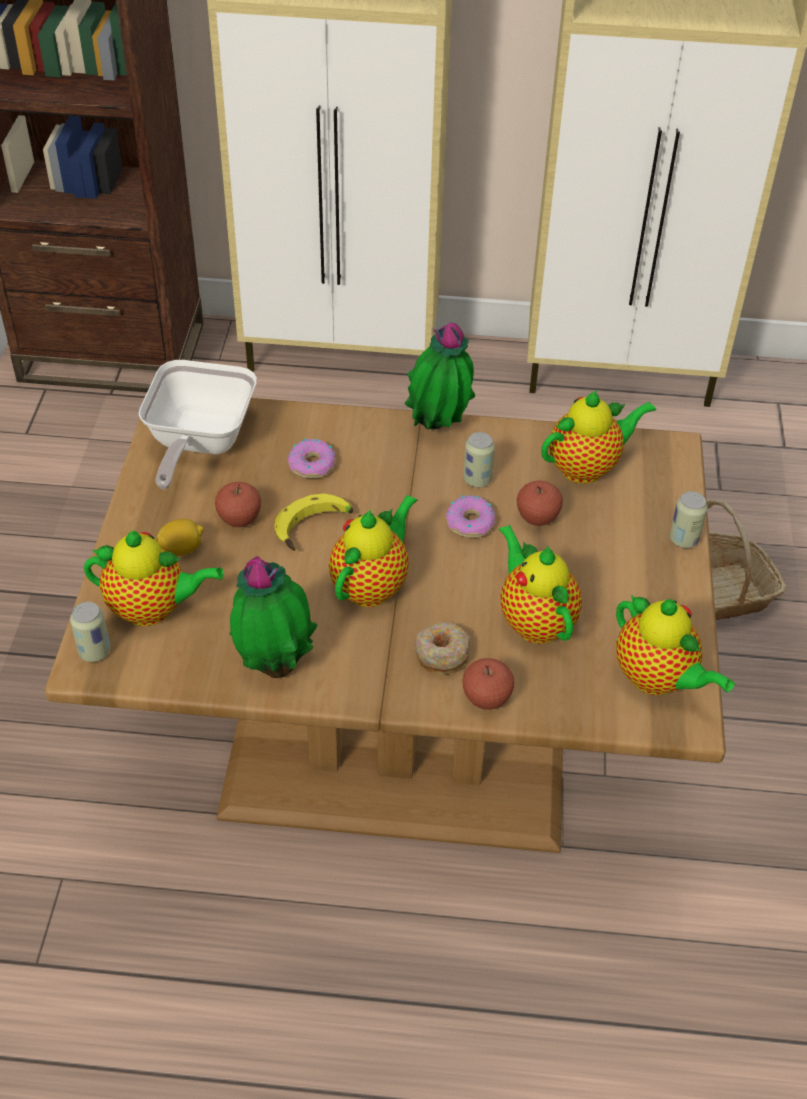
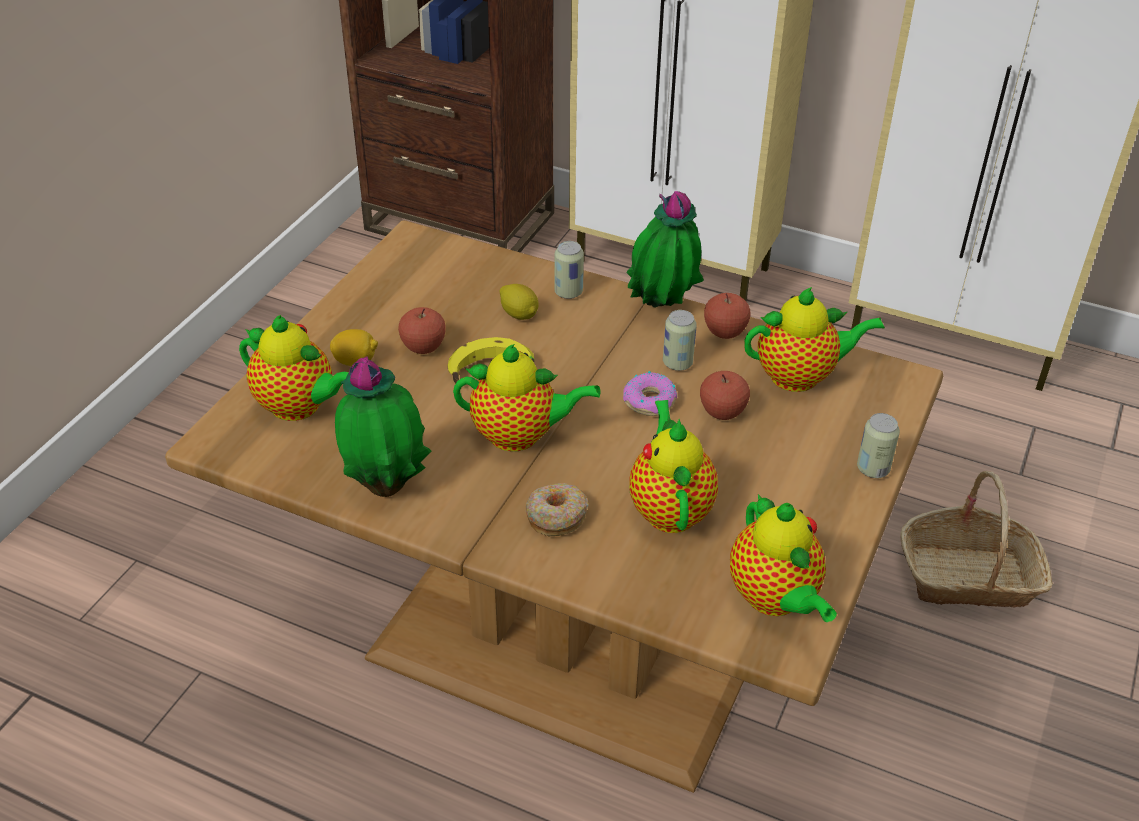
camera: 20 degrees right, 5 degrees down
(94, 651) = (227, 431): can -> can (568, 292)
(198, 444) = (420, 274): frying pan -> none
(312, 465) = (519, 314): donut -> lemon
(372, 585) = (520, 435): teapot -> teapot turned 45 degrees clockwise
(486, 698) = (580, 570): apple -> apple (725, 332)

